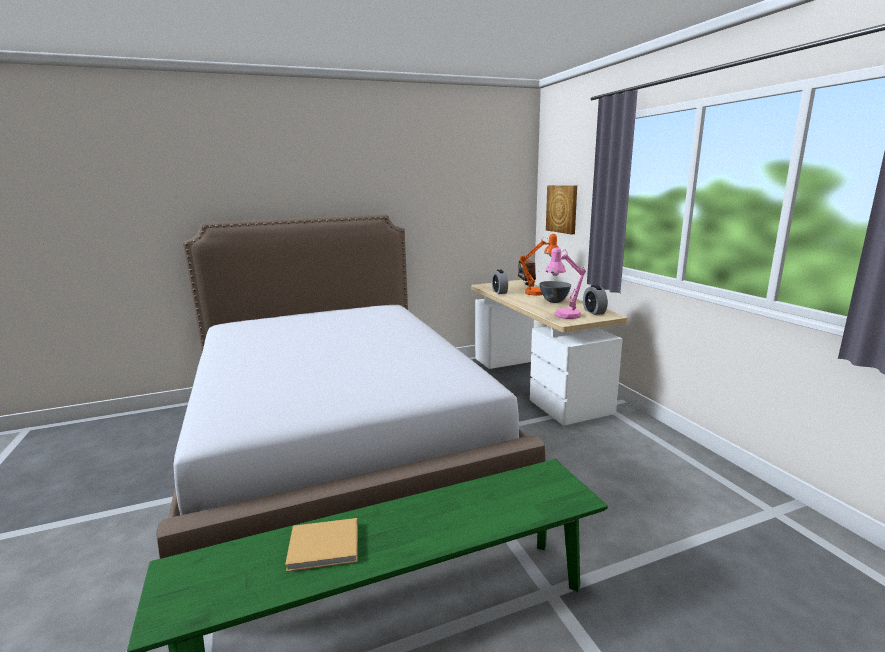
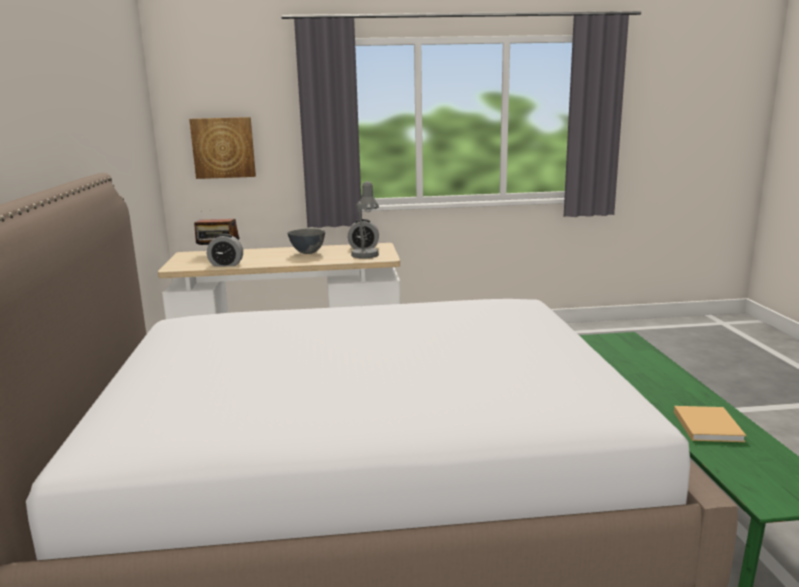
camera: 75 degrees left, 0 degrees up
(540, 292) = (259, 252): orange table lamp -> none
(563, 316) = (366, 256): pink table lamp -> grey table lamp

